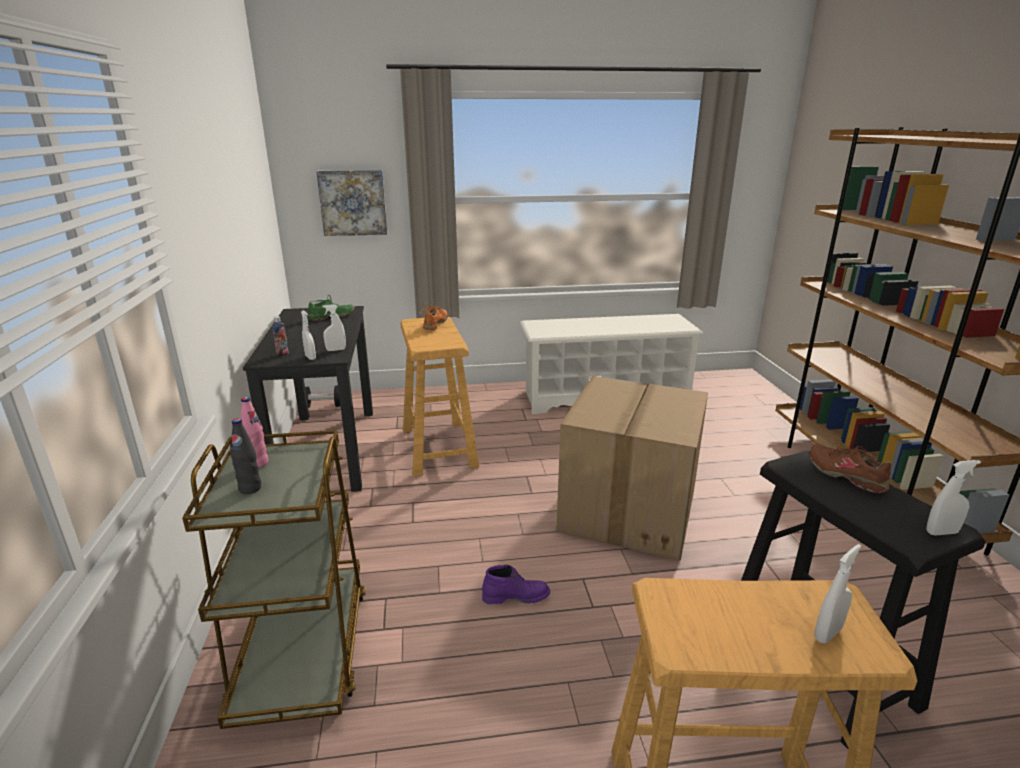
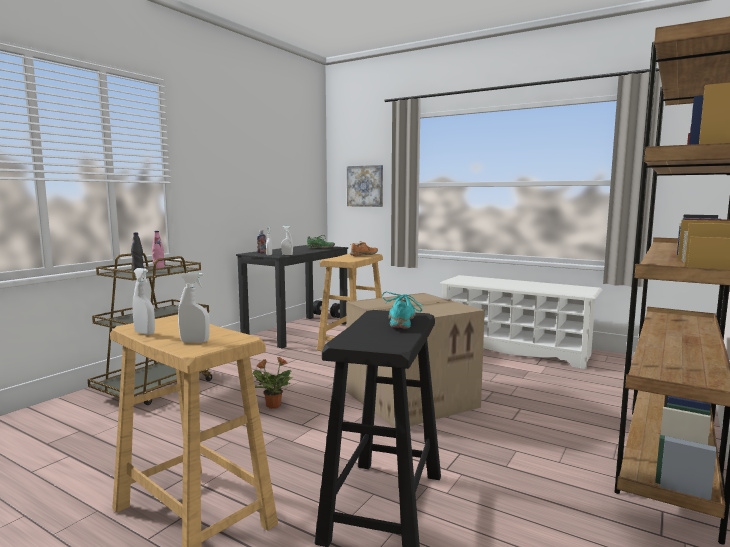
camera: 40 degrees right, 15 degrees down
(516, 596) = (272, 405): purple boot -> potted plant
(845, 475) = (403, 321): brown shoe -> turquoise shoe
(941, 532) = (379, 345): white spray bottle -> white spray bottle (144, 333)

